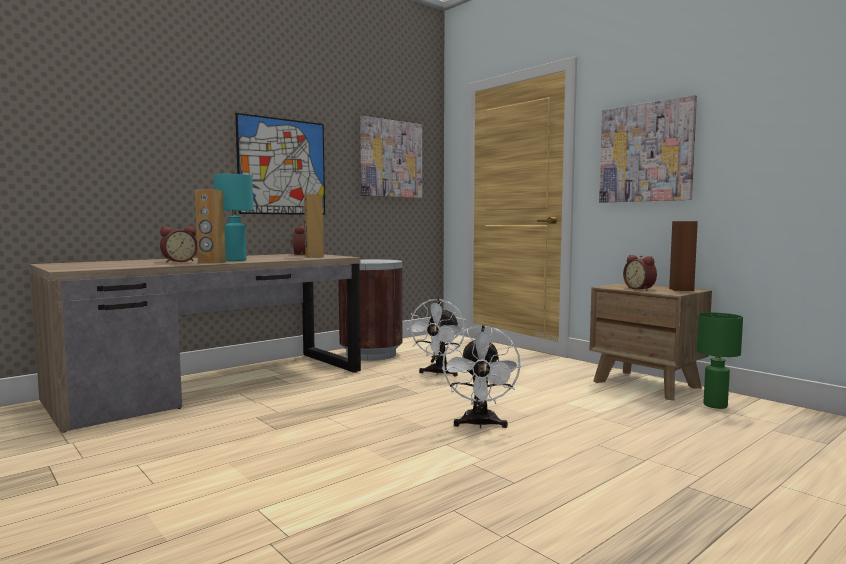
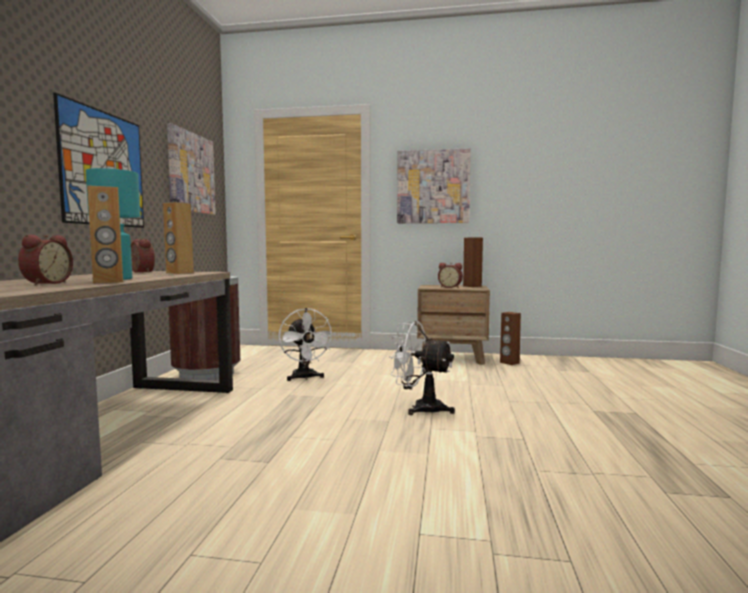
camera: 40 degrees left, 0 degrees up
(480, 424) = (420, 408): white fan -> white fan turned 150 degrees clockwise
(716, 405) = (509, 362): green table lamp -> brown speaker

